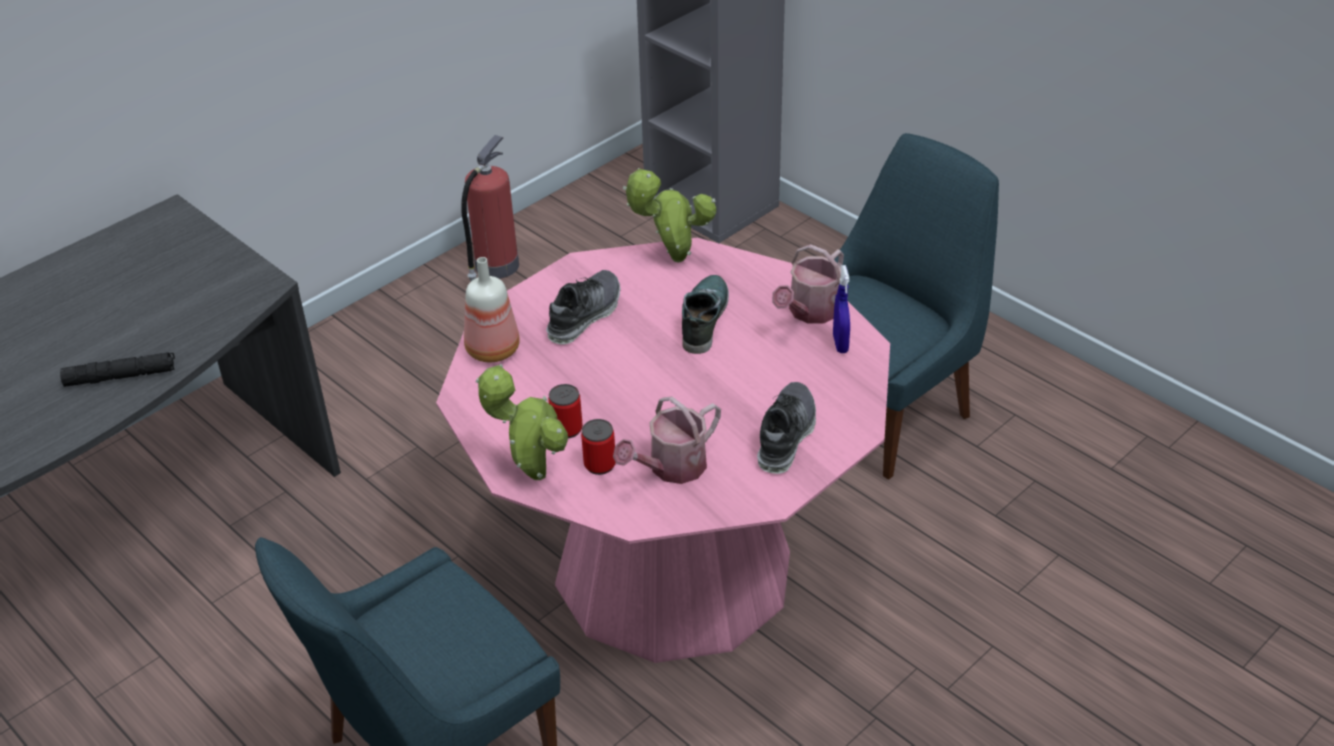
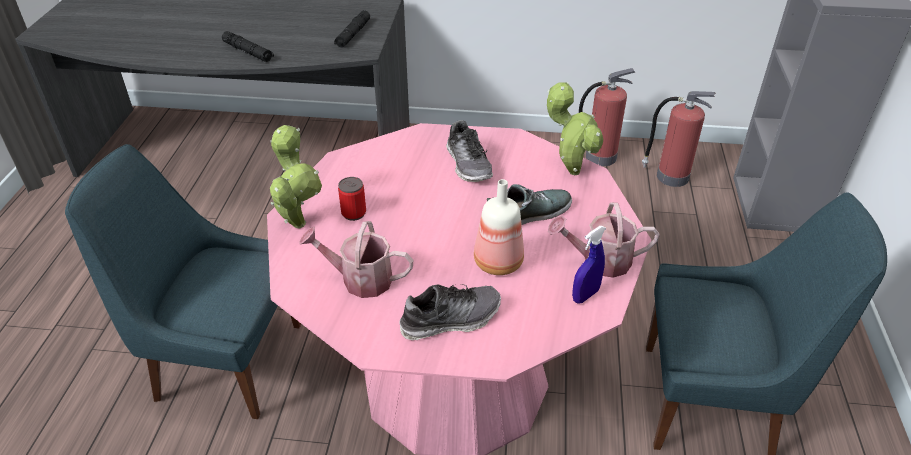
camera: 50 degrees right, 0 degrees up
(211, 274) = (353, 34): none -> black flashlight
(491, 350) = (394, 147): bottle -> bottle (496, 262)
(584, 315) = (468, 164): shoe -> shoe turned 75 degrees clockwise
(590, 239) = (670, 176): none -> fire extinguisher
(600, 464) = (333, 245): can -> none

